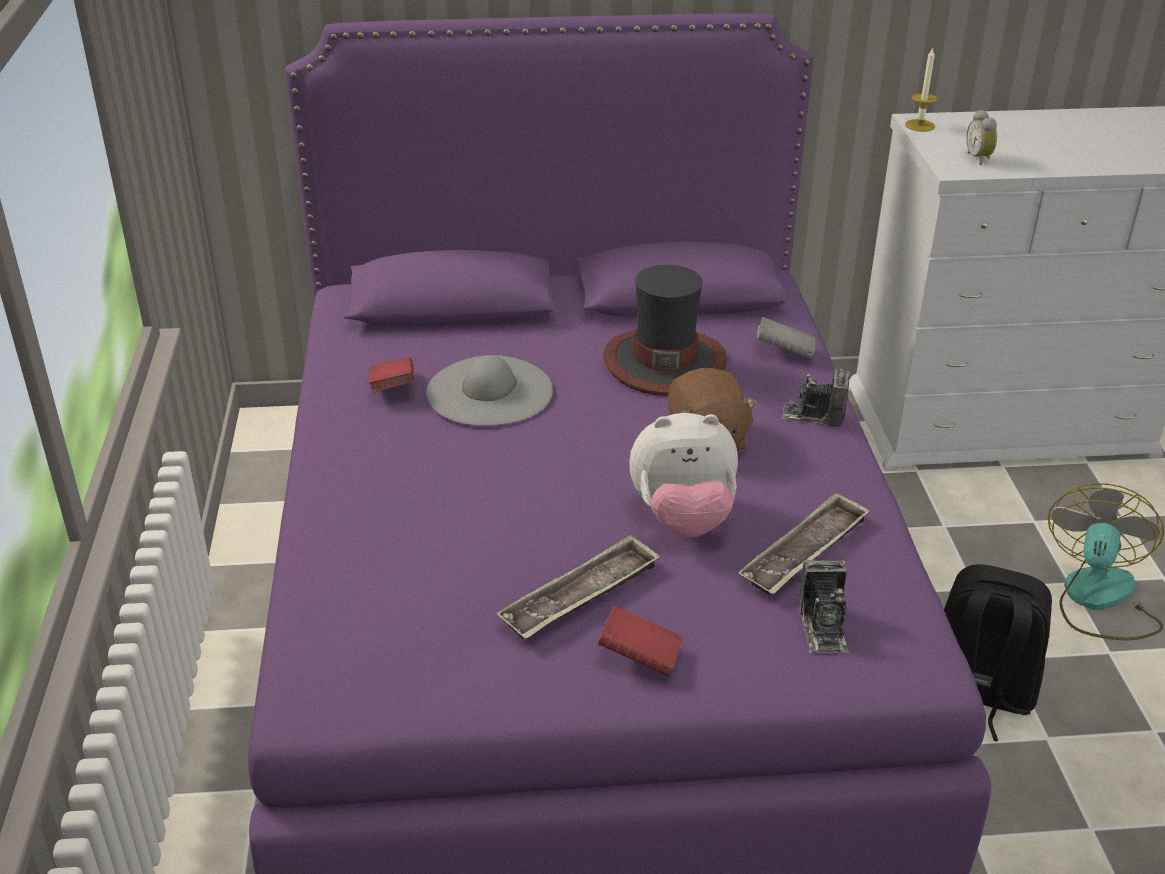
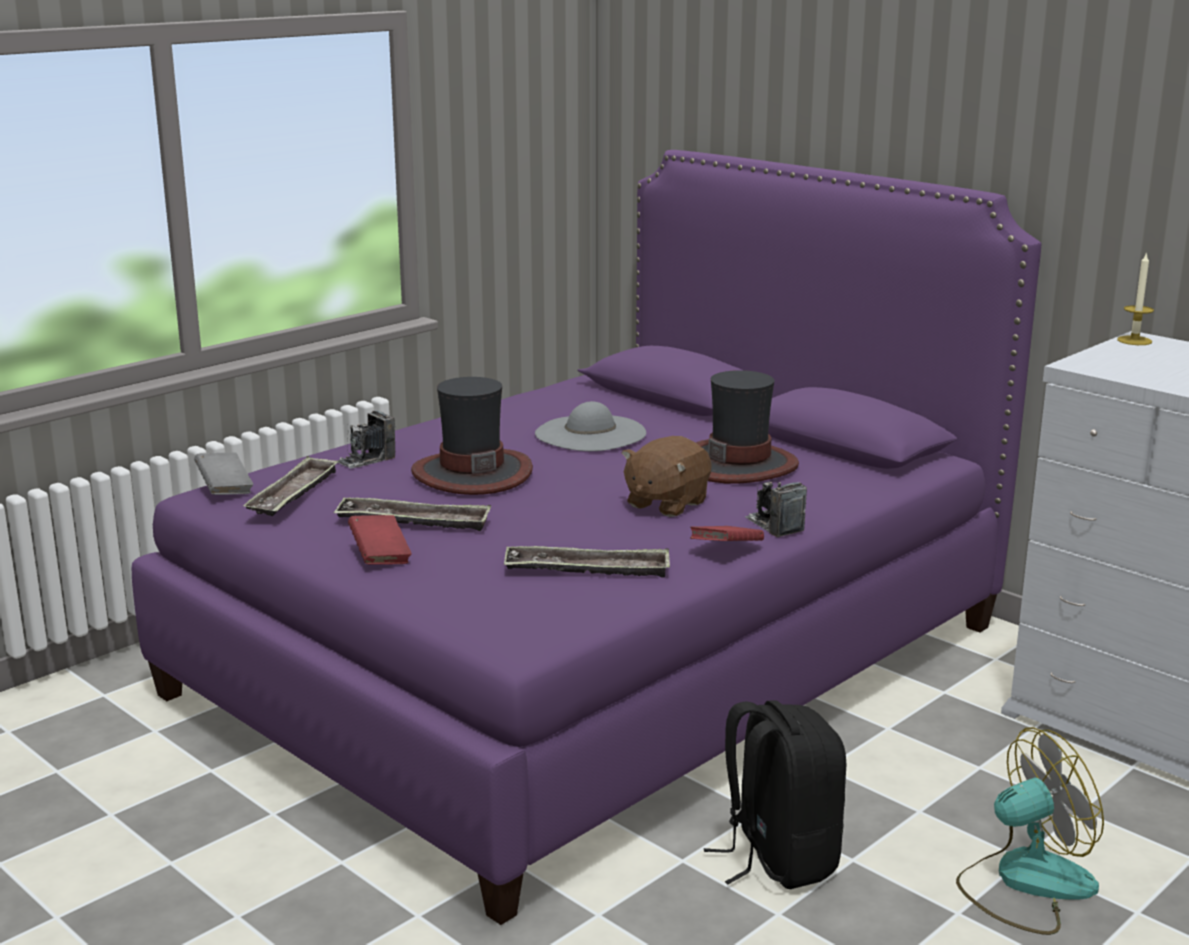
camera: 50 degrees right, 15 degrees down
(392, 388) = (542, 413): red book -> red book (726, 550)
(410, 640) = (293, 494): none -> tray
(505, 503) = (471, 473): none -> hat
(683, 519) = (555, 525): plush toy -> none
(784, 352) = (843, 493): grey book -> grey book (225, 488)
(823, 627) = (506, 598): camera -> camera (366, 459)
(979, 159) = (1127, 367): alarm clock -> none

